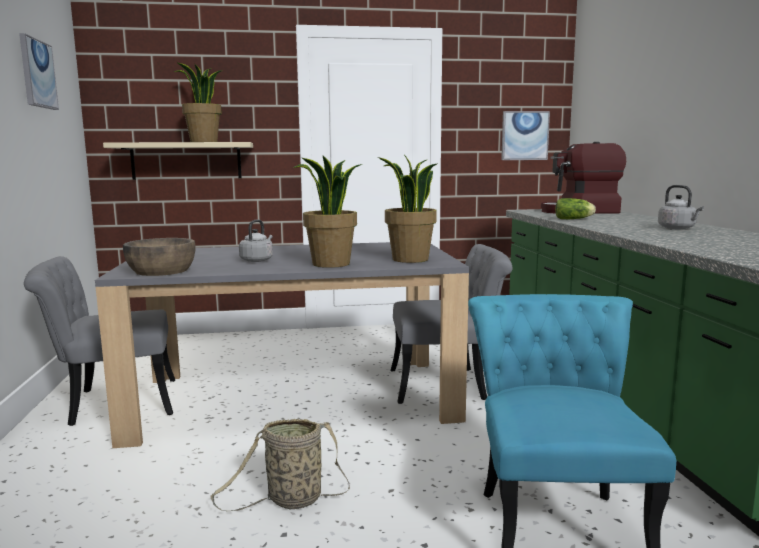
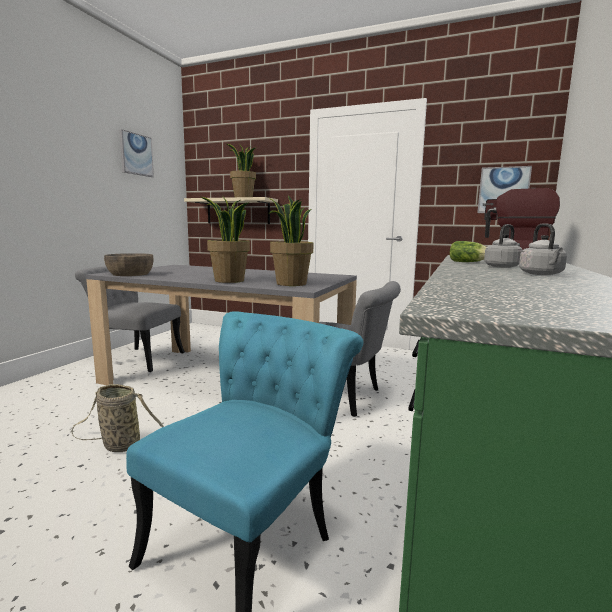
camera: 30 degrees right, 0 degrees up
(257, 260) = (200, 274): grey kettle -> grey kettle (502, 266)

